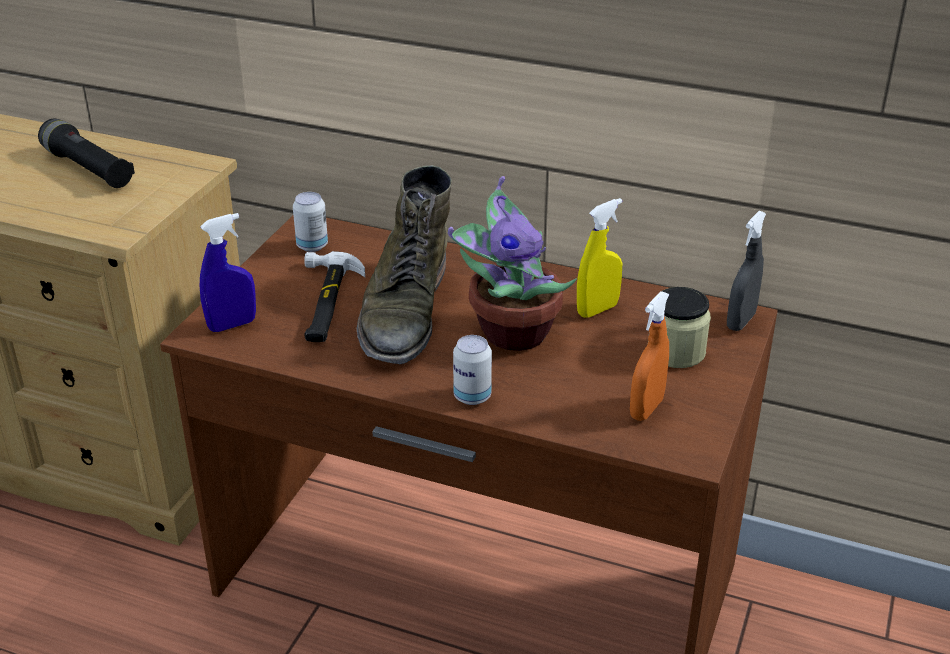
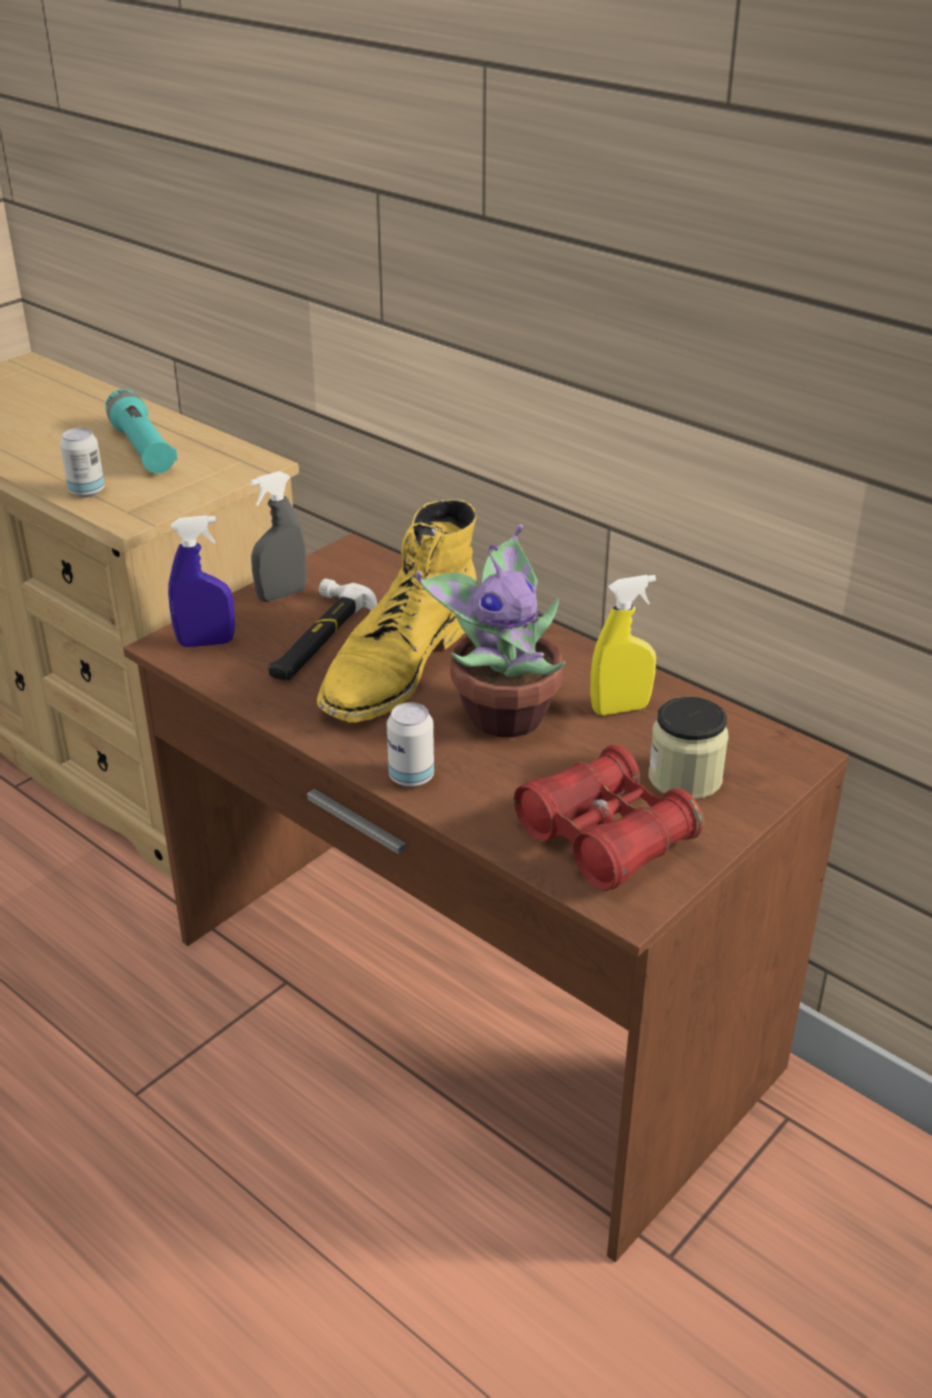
camera: 20 degrees right, 0 degrees up
(88, 169) = (142, 449): black flashlight -> turquoise flashlight
(312, 246) = (343, 573): can -> can (87, 491)
(405, 311) = (398, 665): green boot -> yellow boot
(646, 409) = (605, 838): orange spray bottle -> red binoculars
(740, 321) = (790, 759): grey spray bottle -> grey spray bottle (282, 595)

